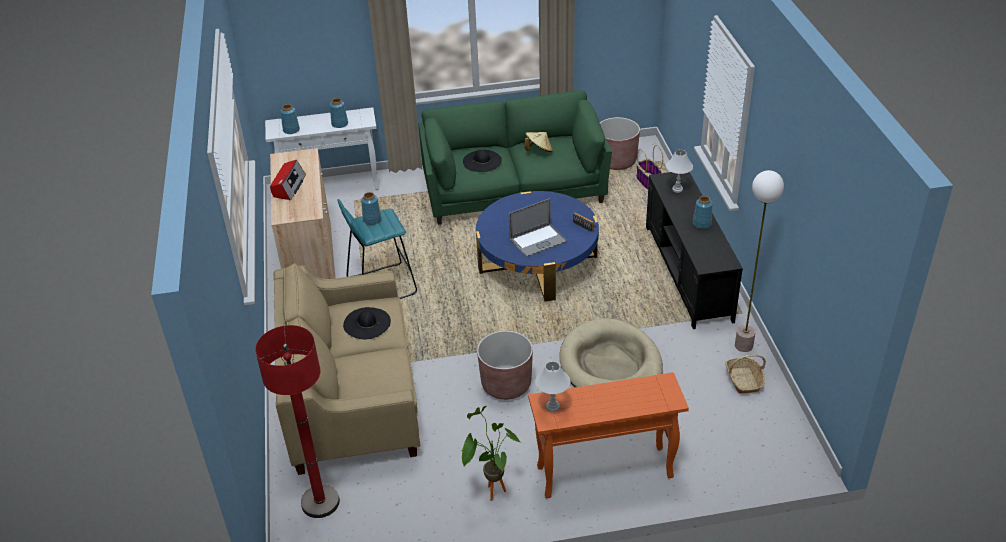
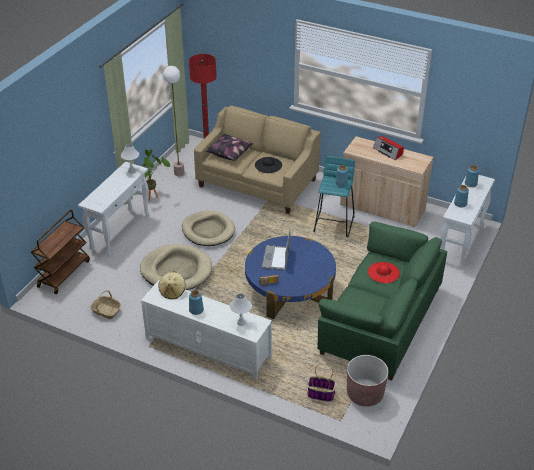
camera: 125 degrees right, 0 degrees up
(368, 380) = (229, 152): none -> pillow
(482, 161) = (383, 272): black hat -> red hat
(506, 384) = (208, 230): brown planter -> beige dog bed
(539, 150) = (370, 304): beige hat -> beige hat (172, 291)
(603, 473) = (120, 231): orange console table -> white console table
(688, 273) = (207, 347): black tv stand -> white tv stand
(742, 469) = (64, 273): none -> brown cart
(744, 345) = (126, 328): floor lamp -> floor lamp (179, 173)

